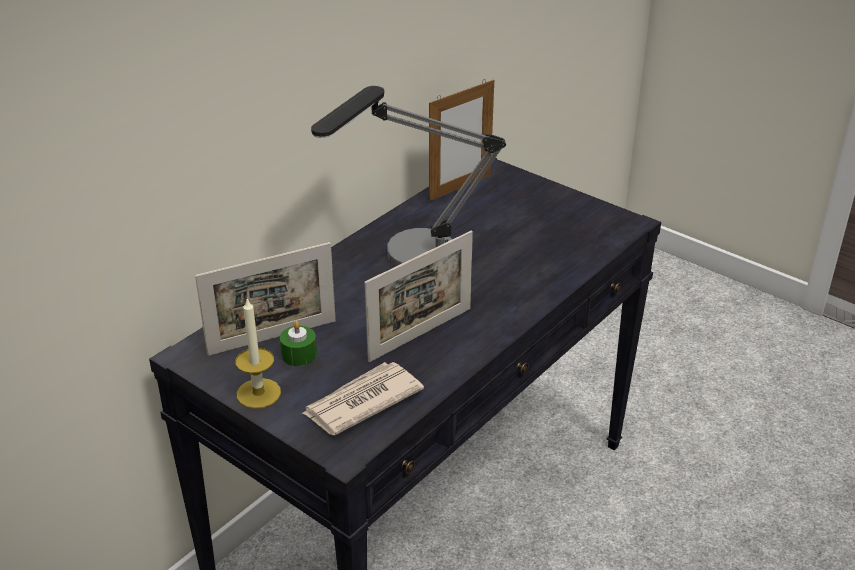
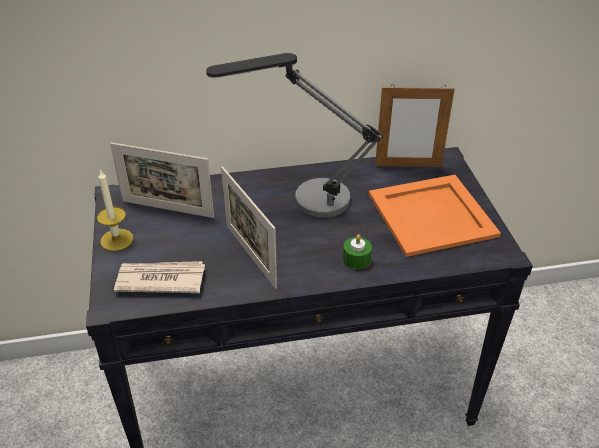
camera: 40 degrees right, 5 degrees up
(299, 354) = (167, 228): green candle -> green candle (356, 259)
(420, 334) = (250, 255): picture frame -> picture frame turned 60 degrees clockwise
(533, 220) = (430, 214): none -> orange tray

